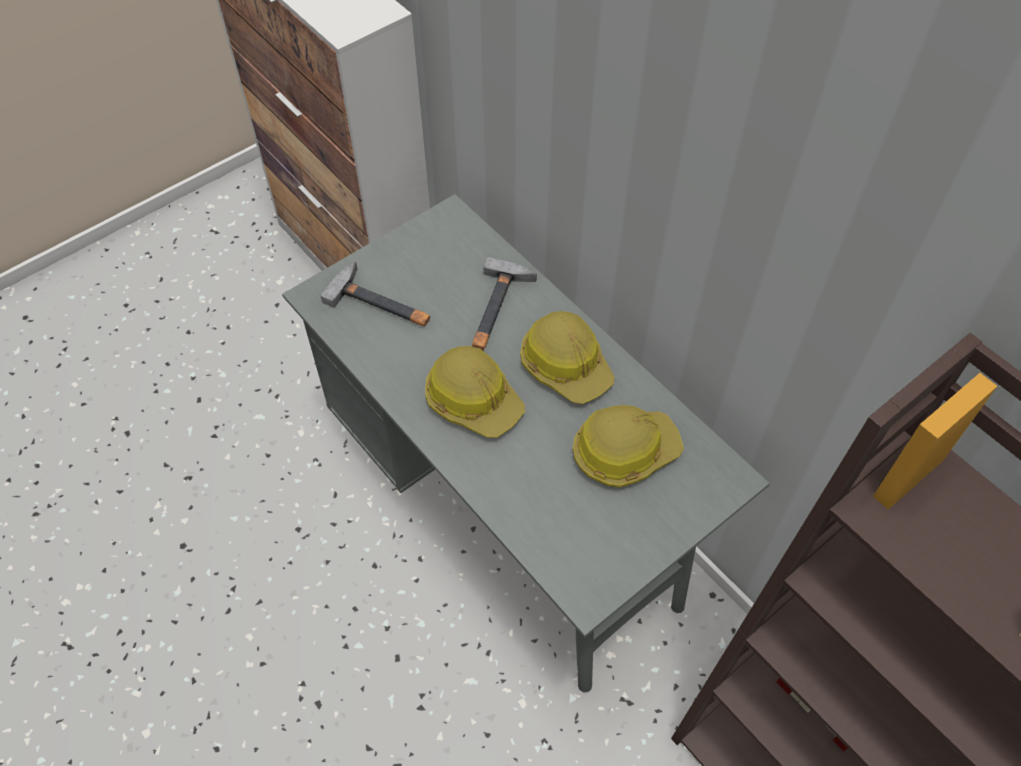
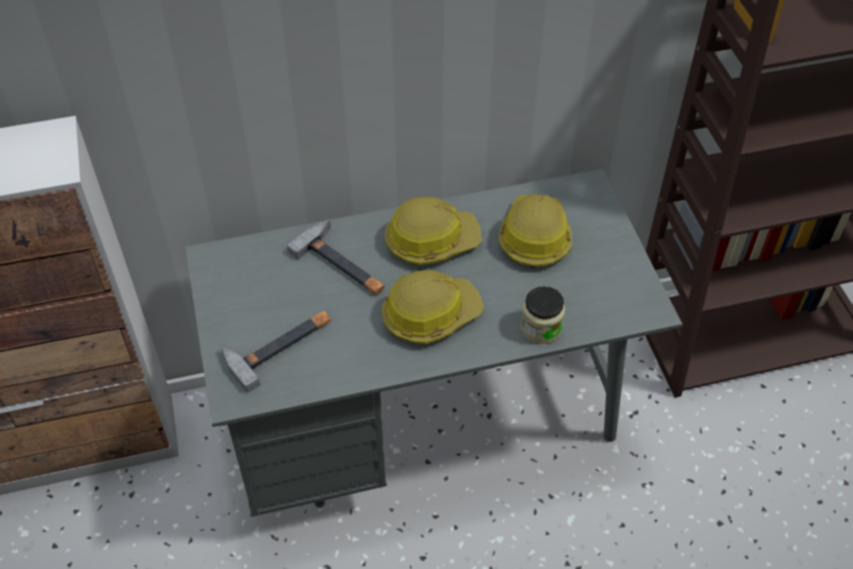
camera: 65 degrees left, 5 degrees down
(506, 499) = (541, 328): none -> jar

